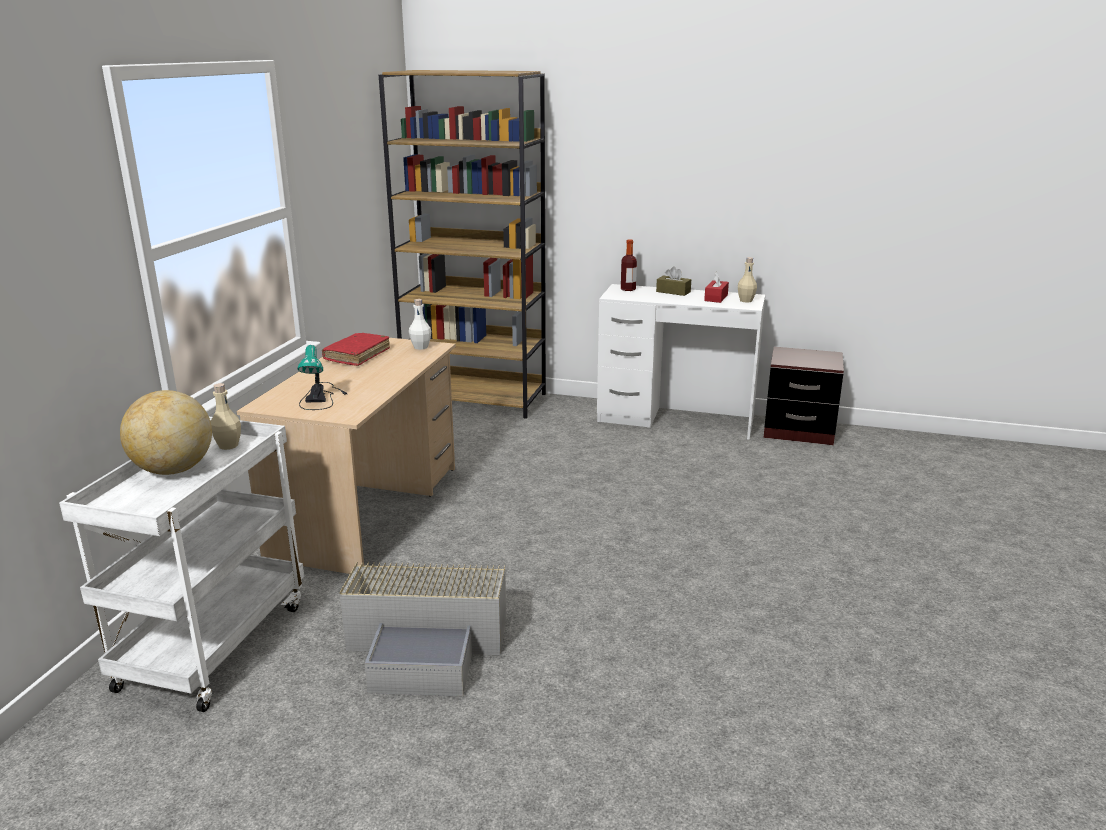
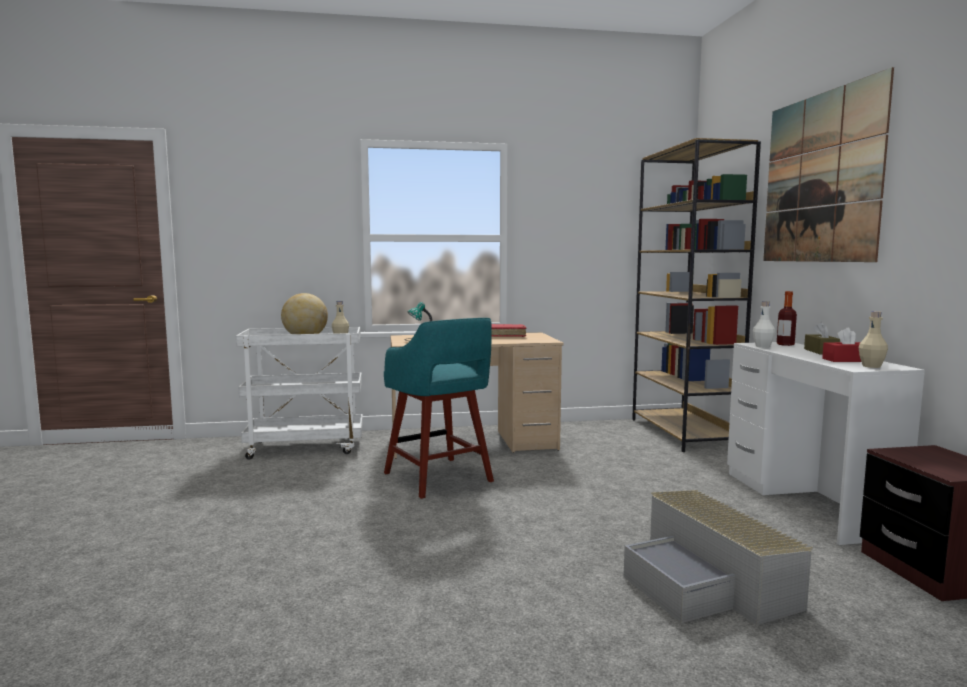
camera: 65 degrees right, 15 degrees down
(421, 347) = (540, 339): white bottle -> white bottle (763, 346)
(428, 645) = (330, 489): grey storage box -> grey storage box (708, 583)
(468, 560) = (439, 478): none -> turquoise stool
(637, 128) = (821, 178): none -> picture

